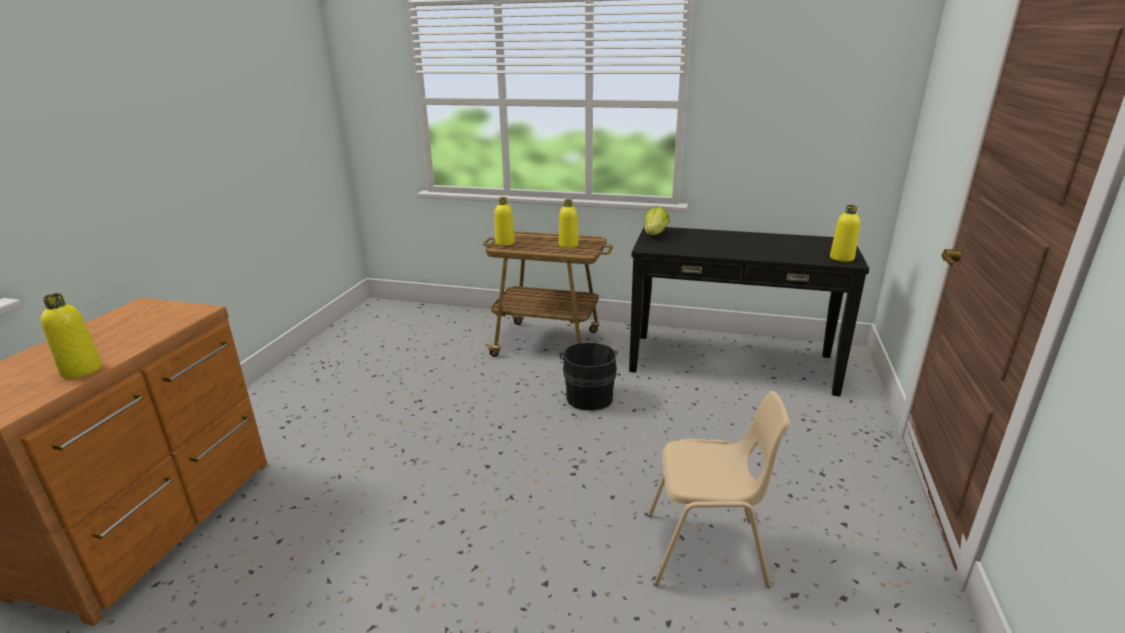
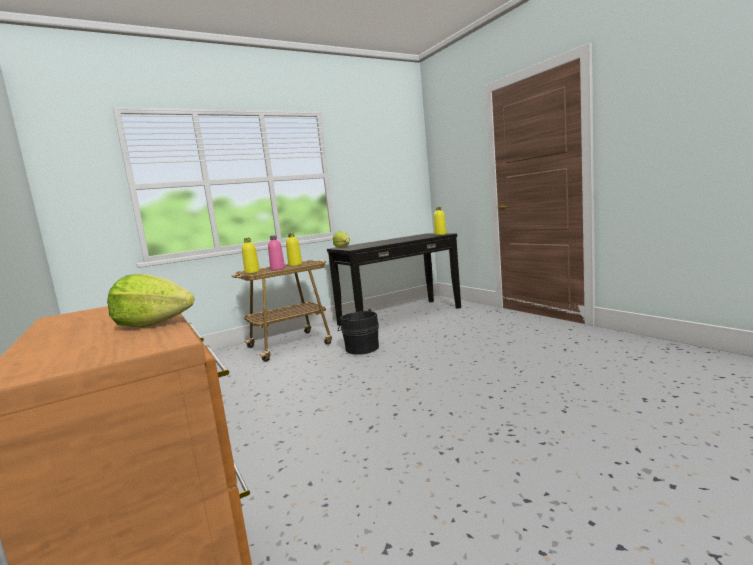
camera: 45 degrees left, 15 degrees down
(82, 370) = (153, 324): yellow bottle -> lettuce
(536, 247) = (277, 269): none -> pink bottle
(706, 551) = (518, 356): beige chair -> none

